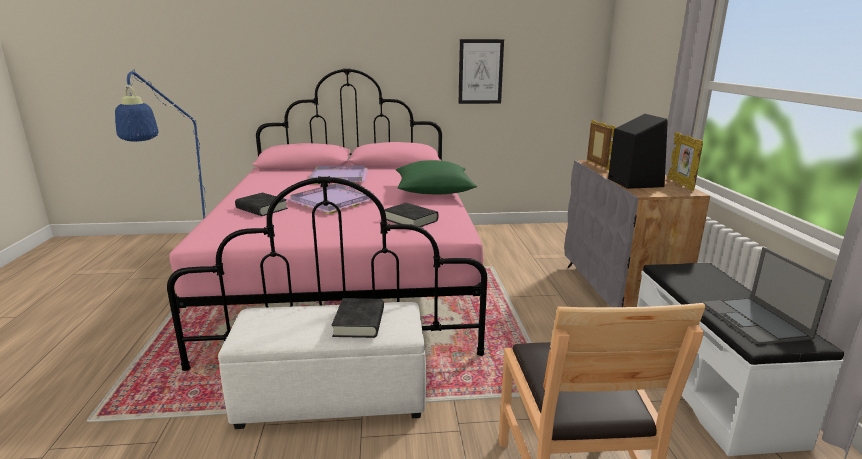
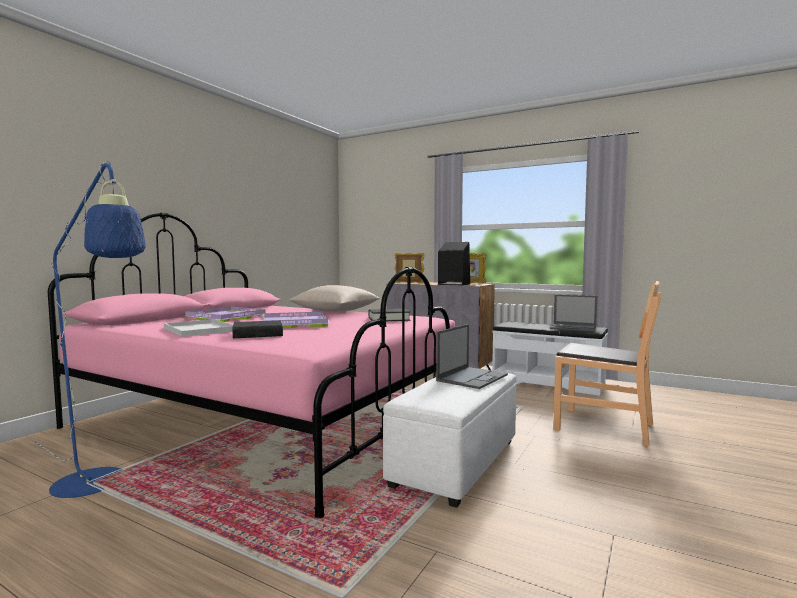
camera: 55 degrees left, 15 degrees down
(269, 189) = (198, 329): none -> white tray
(359, 322) = (472, 378): black book -> laptop
(433, 191) = (335, 311): green pillow -> beige pillow
(480, 72) = (270, 226): picture -> none

